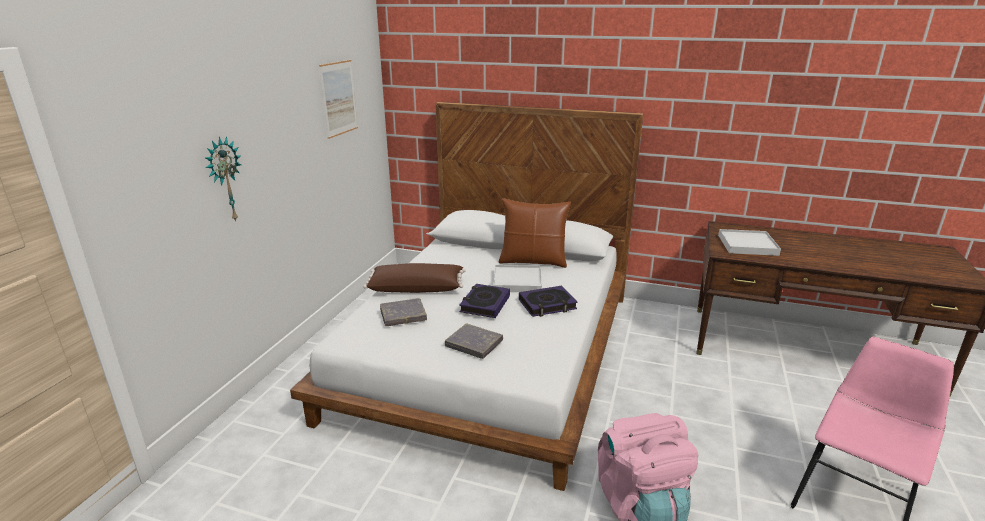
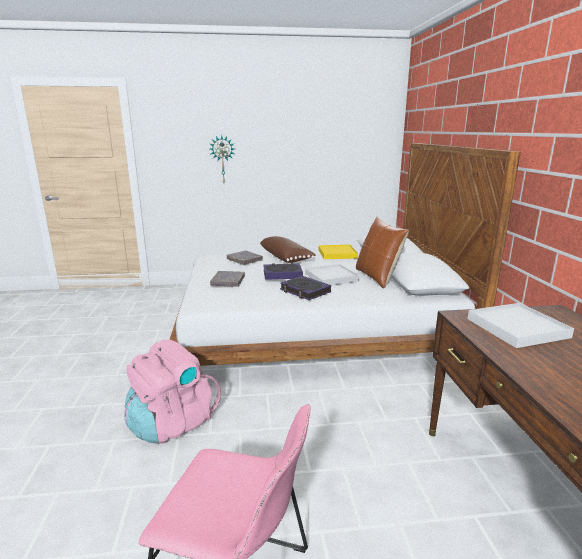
camera: 65 degrees right, 5 degrees down
(339, 98) = (340, 132): picture -> none
(436, 258) = (337, 254): none -> yellow tray

